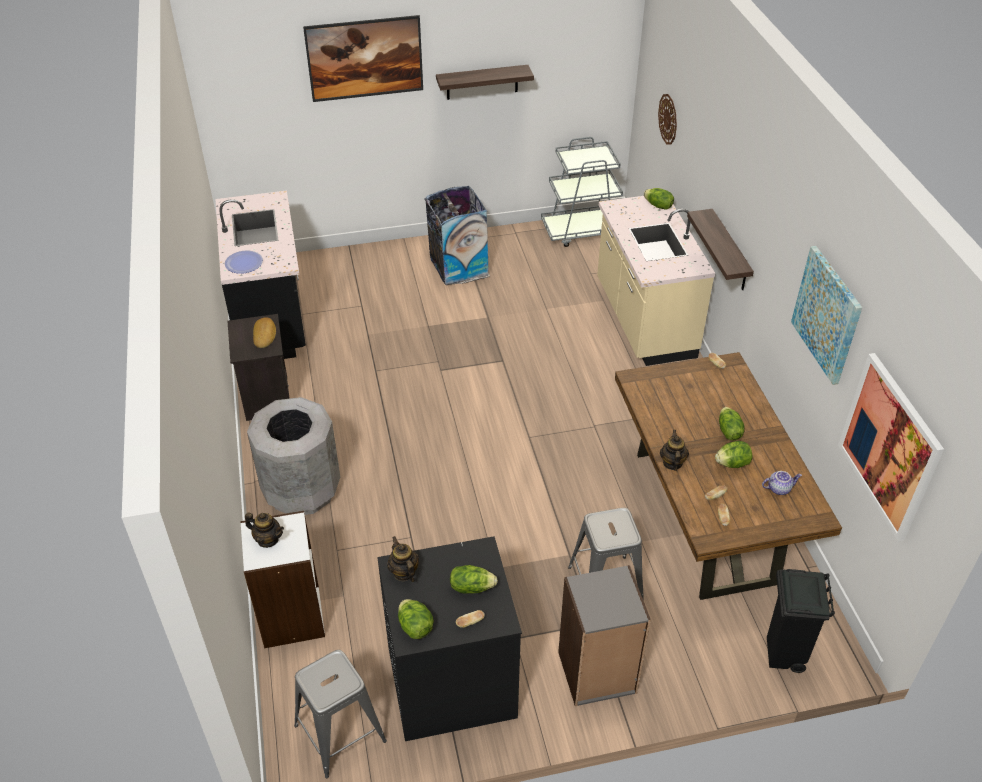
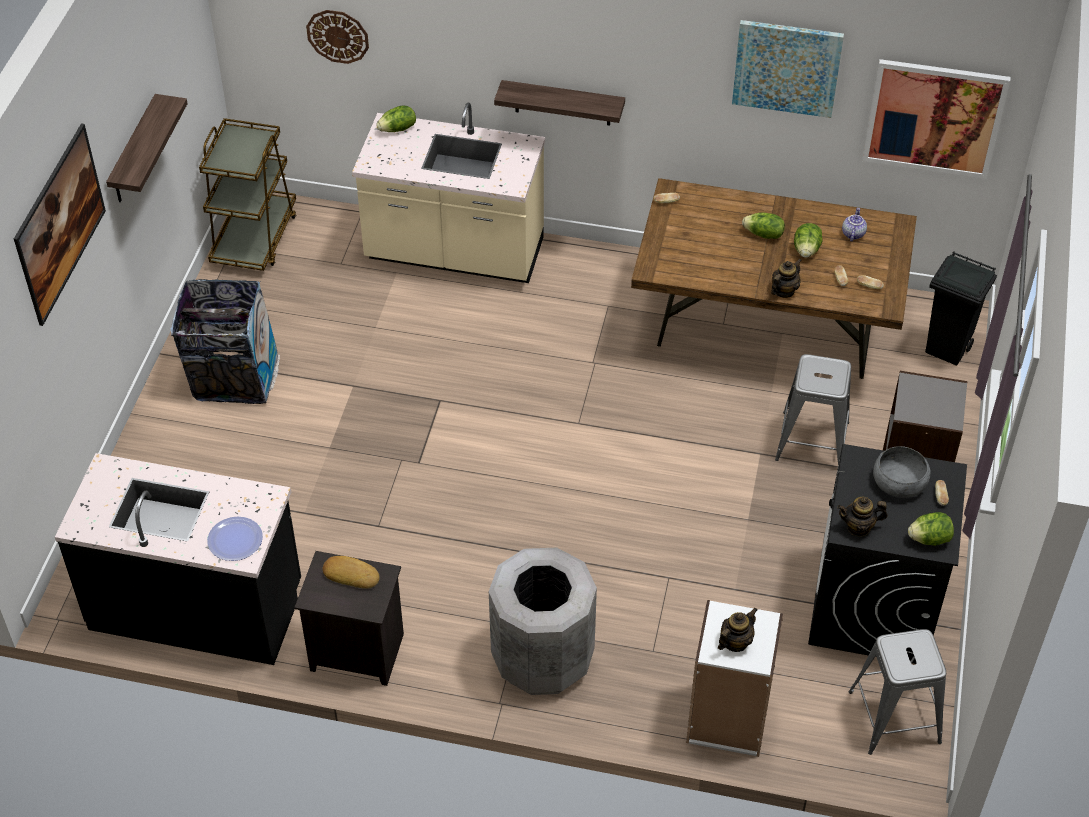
camera: 65 degrees left, 5 degrees up
(471, 587) = (899, 481): lettuce -> grey bowl
(582, 231) = (254, 238): grey cart -> brown cart
(672, 463) = (784, 291): teapot -> teapot turned 105 degrees clockwise

